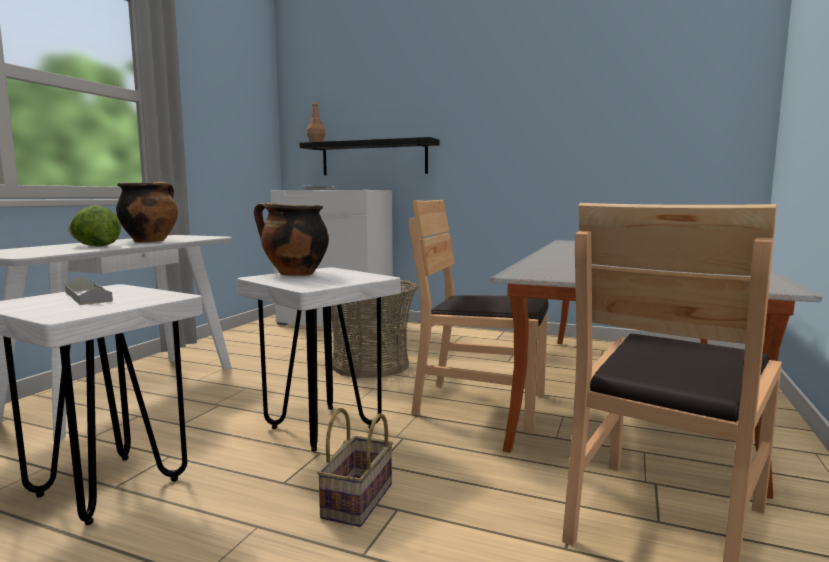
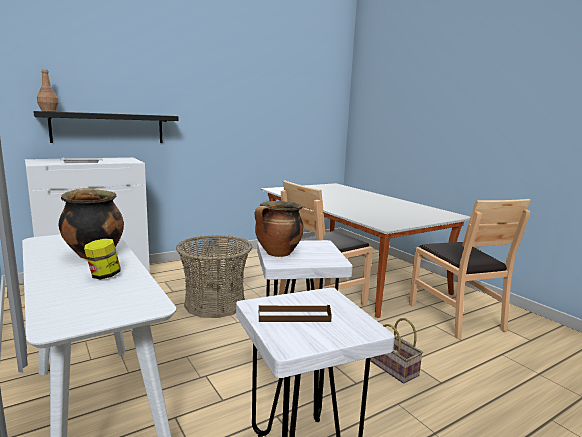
camera: 55 degrees left, 5 degrees up
(88, 296) = (294, 316): grey tray -> brown tray
(96, 246) = (104, 276): lettuce -> jar

